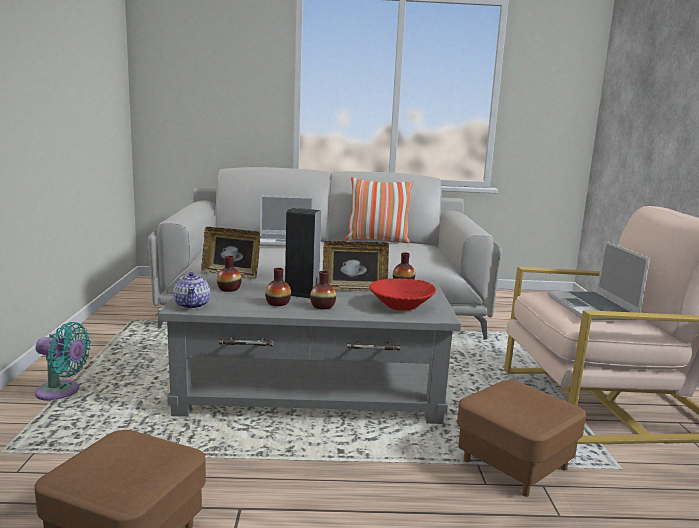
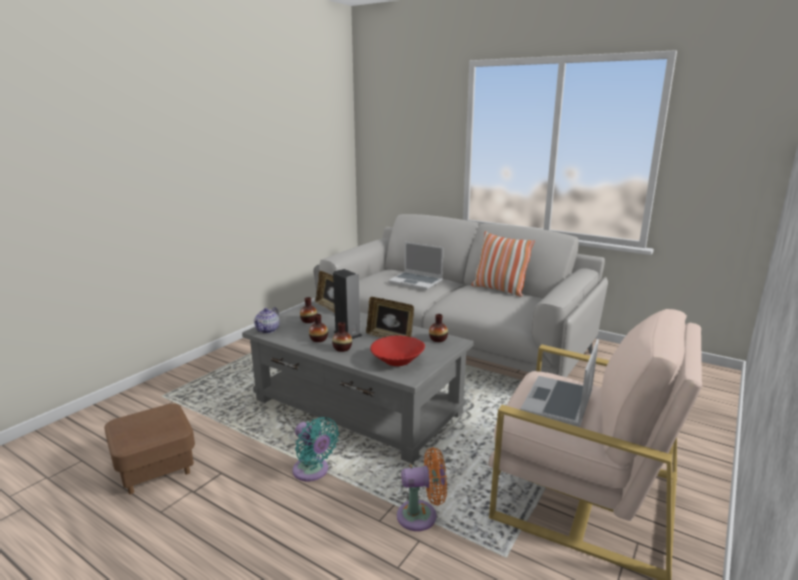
camera: 35 degrees right, 5 degrees up
(61, 392) = (224, 366): turquoise fan -> turquoise fan (313, 471)
(514, 464) = (421, 515): brown ottoman -> orange fan

